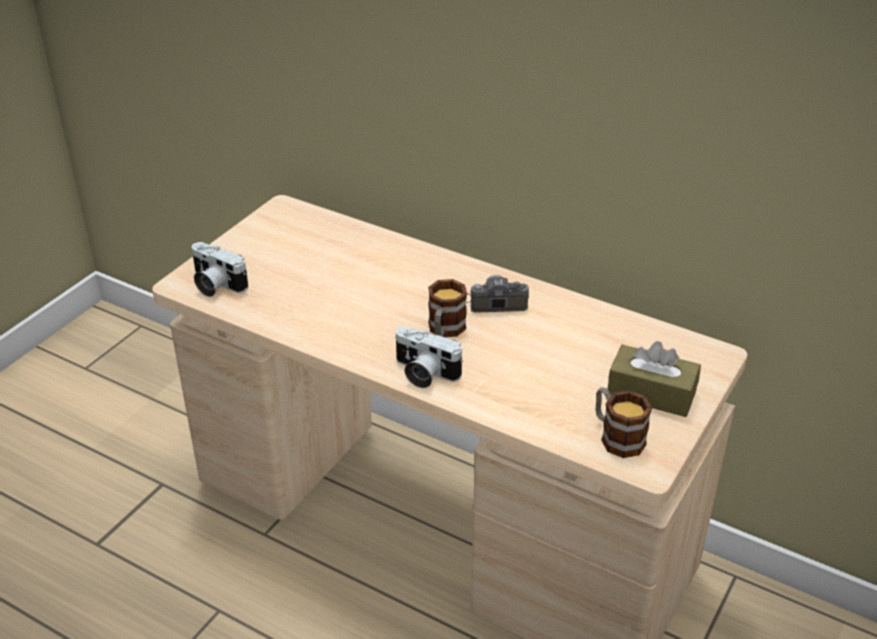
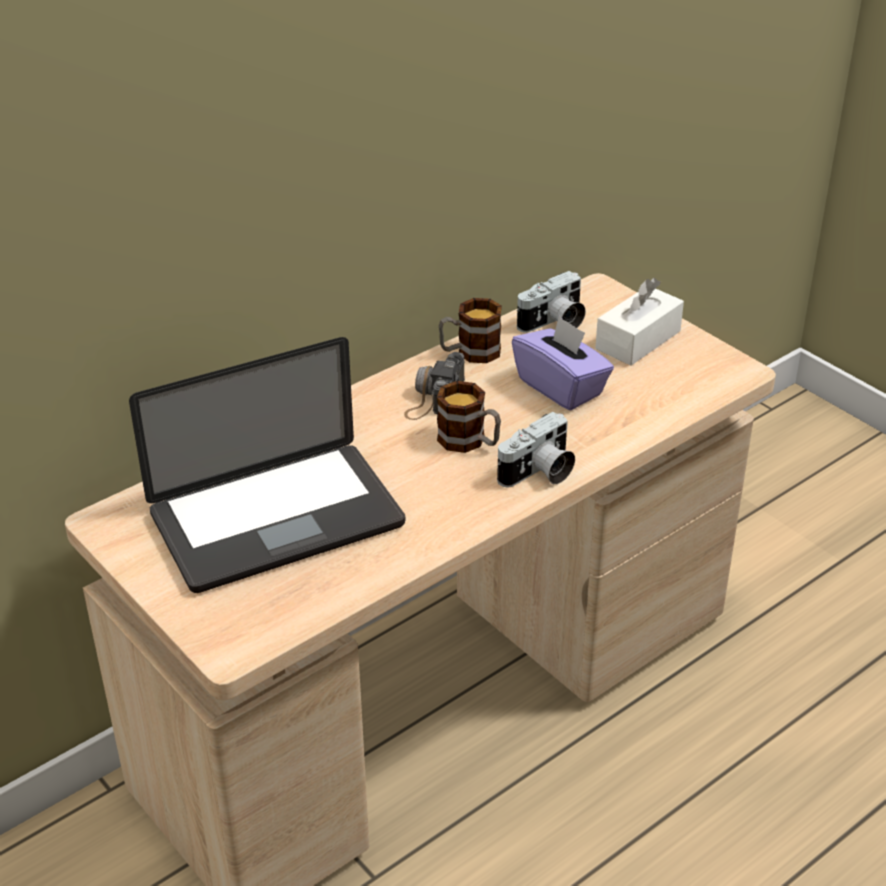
camera: 70 degrees left, 0 degrees up
(215, 285) = (255, 616): camera -> camera (554, 323)
(312, 269) = (277, 520): none -> laptop
(547, 362) = (561, 387): none -> purple tissue box
(616, 436) = (692, 376): mug -> mug (470, 352)
(651, 393) = (638, 340): brown tissue box -> white tissue box

